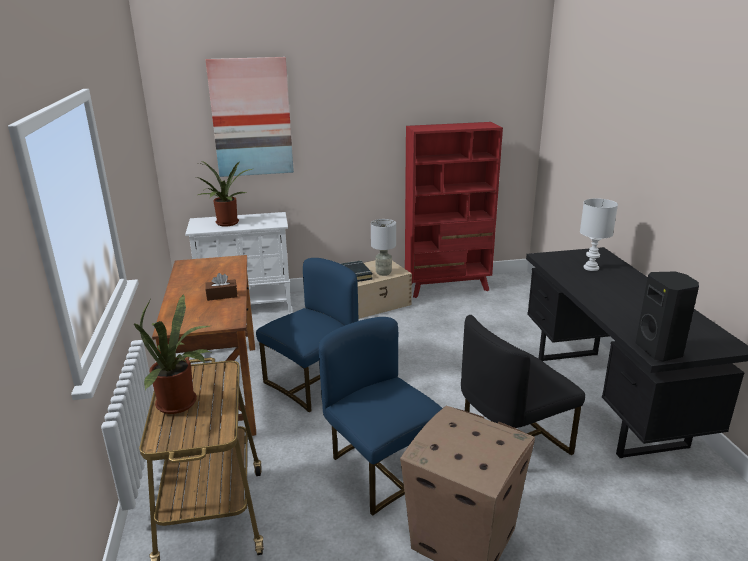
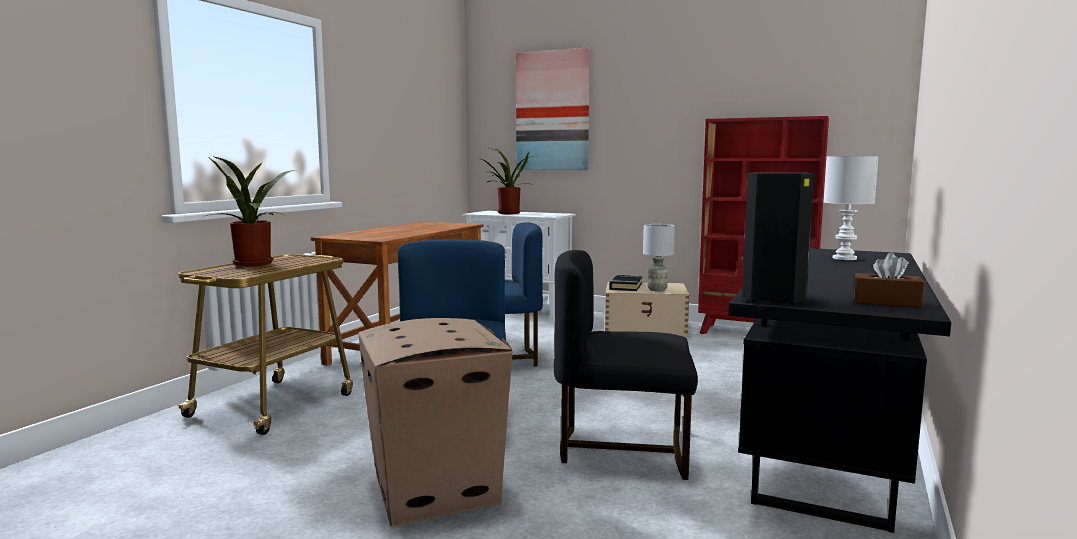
camera: 35 degrees right, 15 degrees down
(222, 295) = (408, 232): brown tissue box -> brown tissue box (886, 302)

